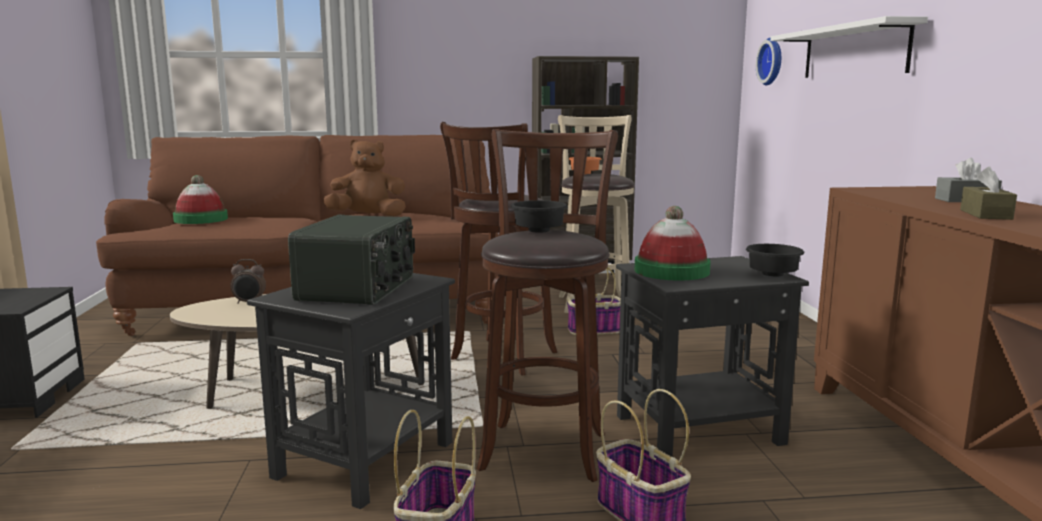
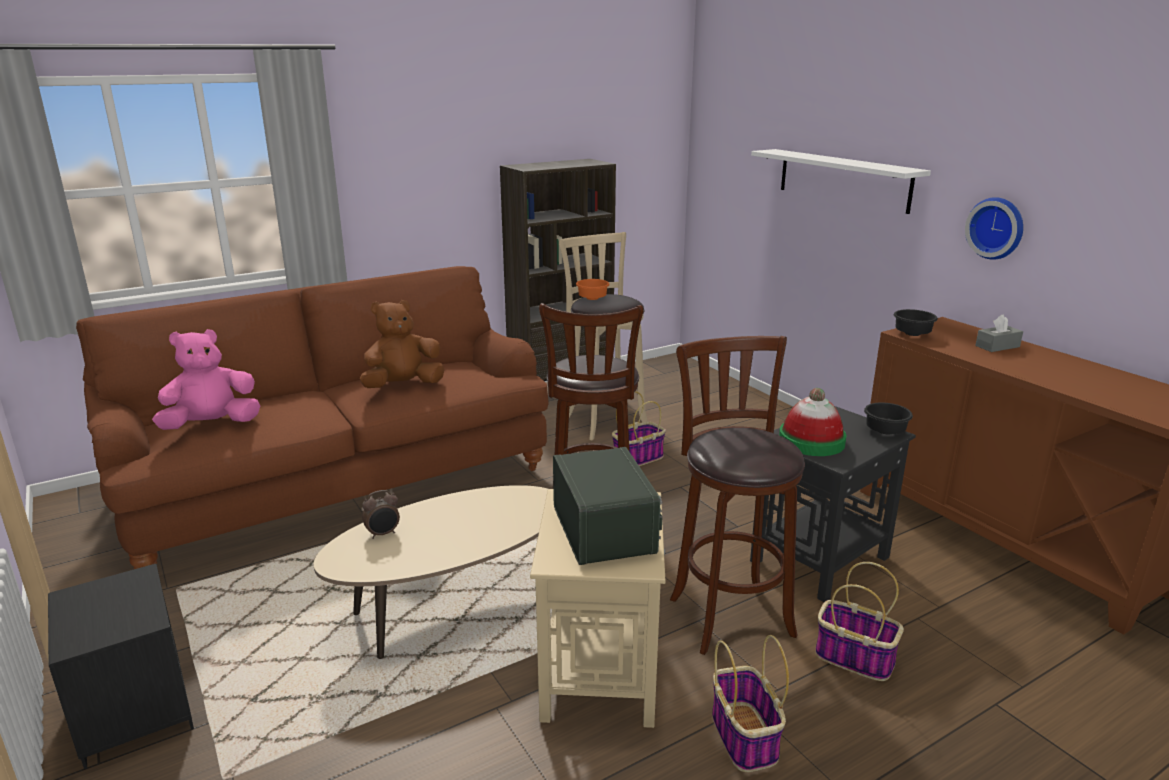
camera: 25 degrees left, 10 degrees up
(201, 219) = (211, 425): hat -> pink plush toy
(366, 458) = (600, 671): black side table -> beige side table
(538, 232) = (732, 438): black bowl -> black bowl (913, 334)
(772, 61) = (734, 163): wall clock -> wall clock (997, 228)
(985, 214) = (1040, 374): brown tissue box -> none

